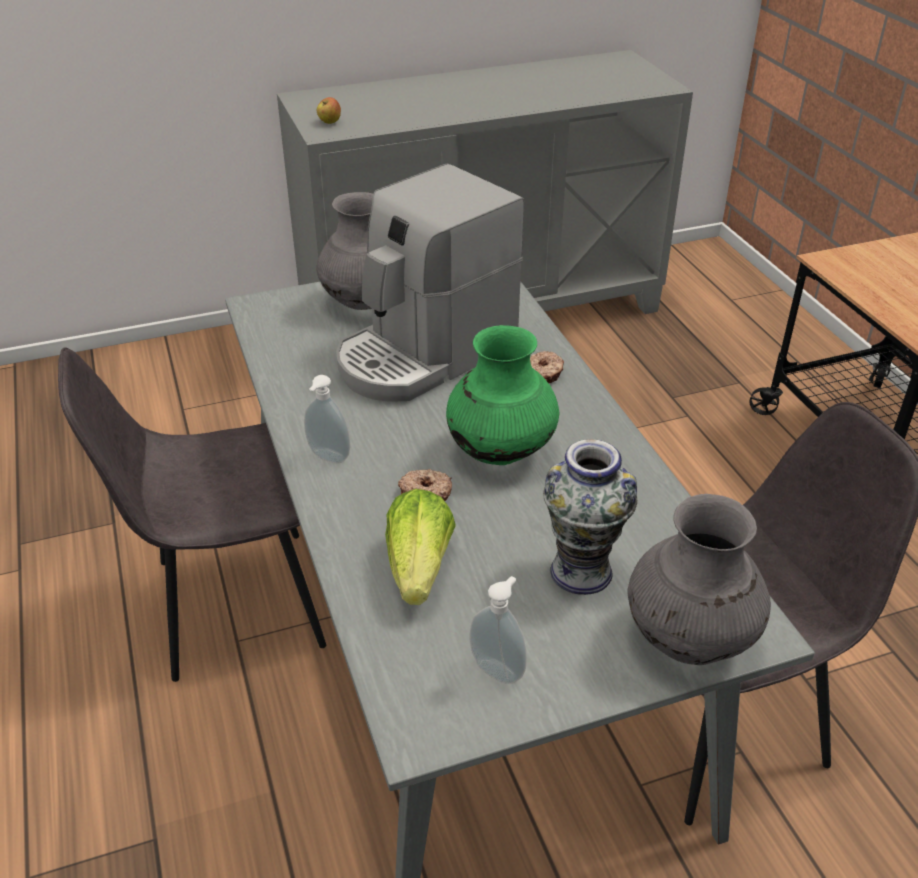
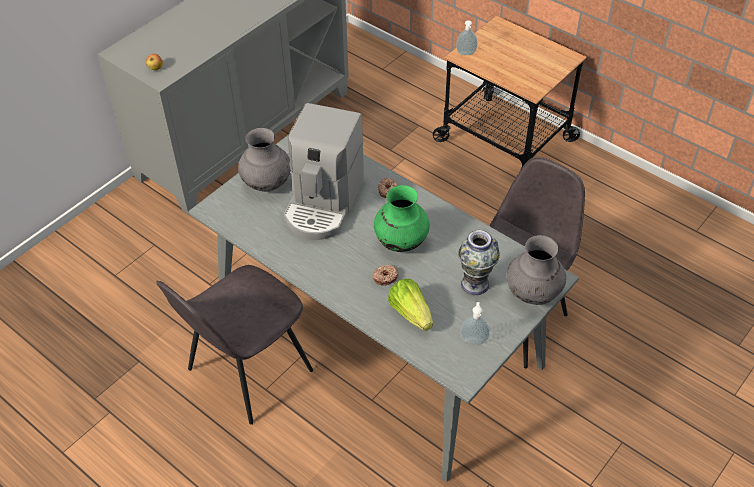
camera: 30 degrees left, 10 degrees up
(327, 458) = (327, 280): soap dispenser -> soap dispenser (466, 54)

